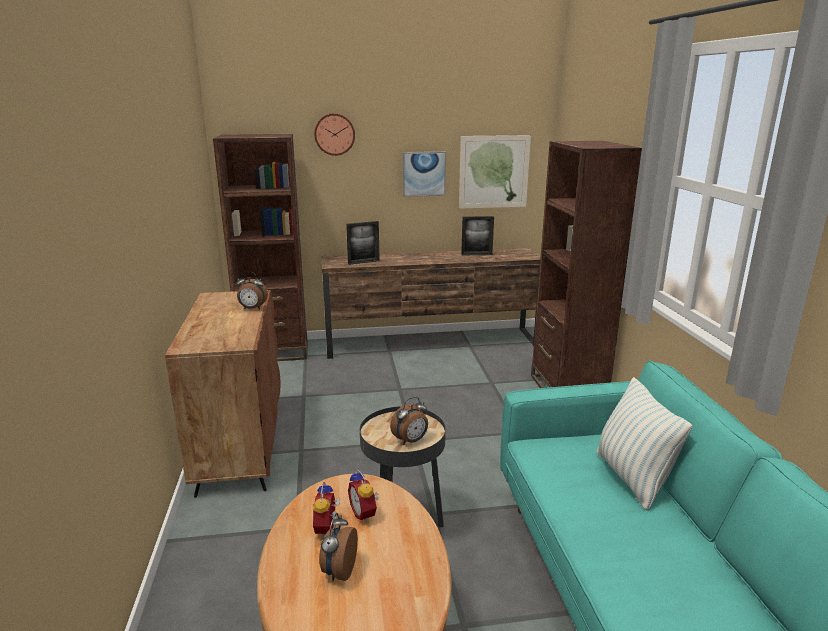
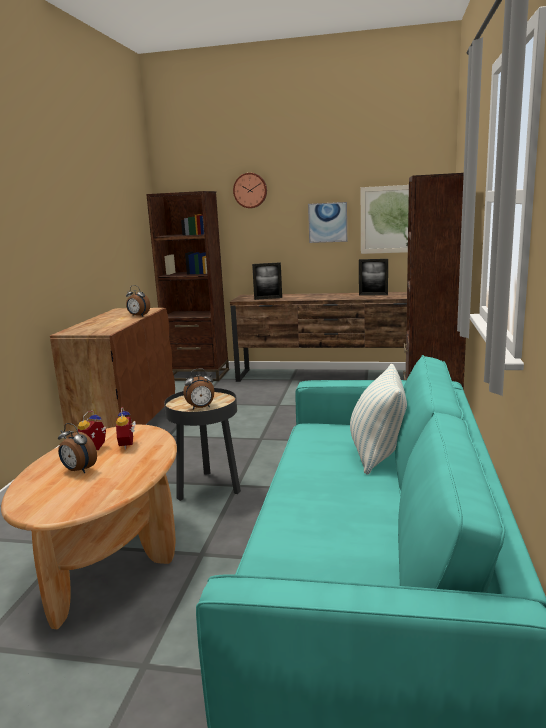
camera: 20 degrees right, 5 degrees down
(338, 571) = (78, 470): alarm clock -> alarm clock turned 90 degrees counterclockwise

